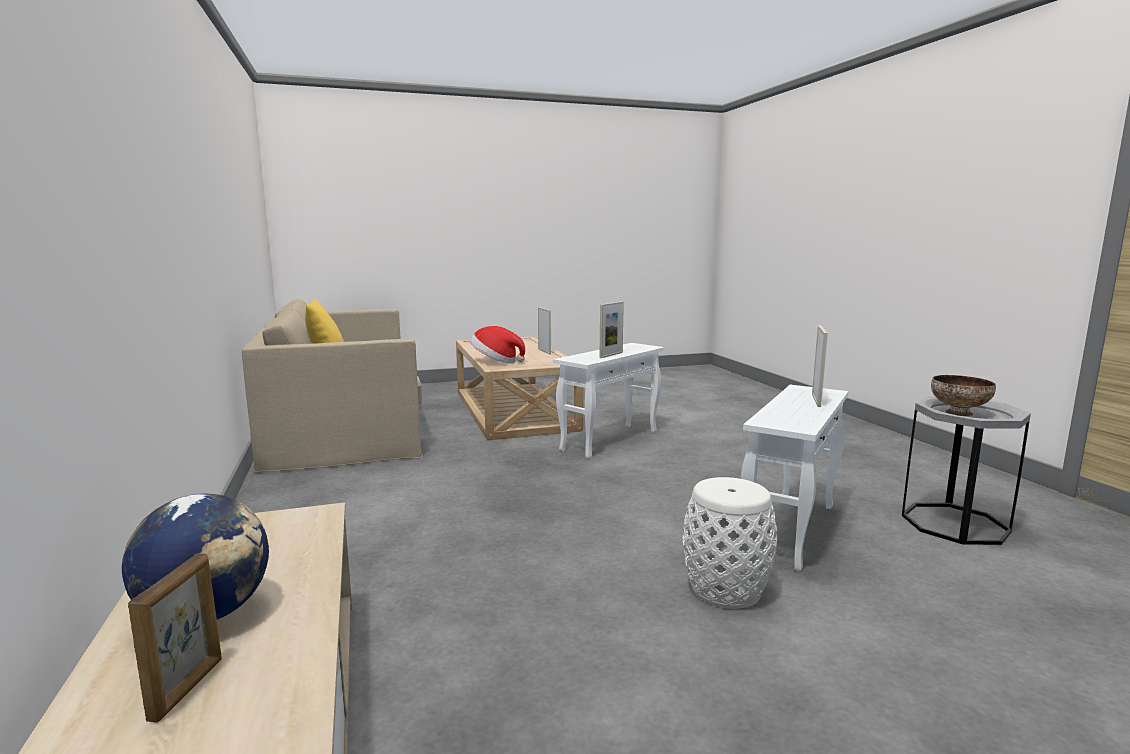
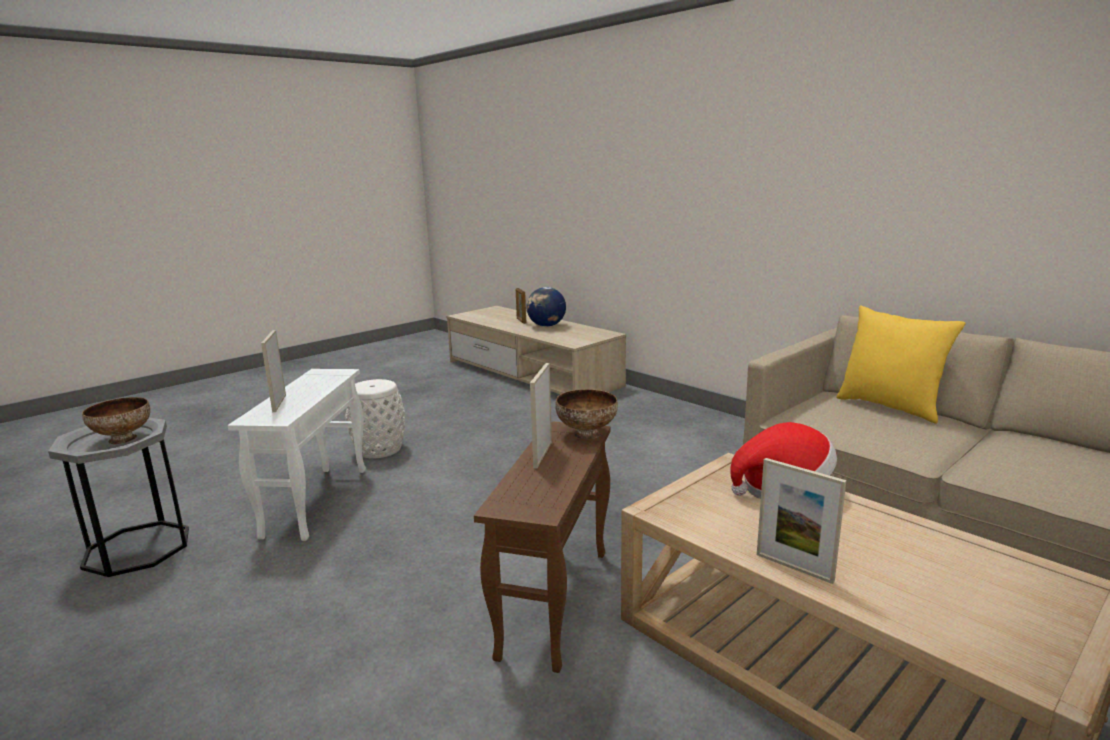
camera: 155 degrees right, 5 degrees up
(574, 357) = (586, 434): none -> bowl
(609, 440) = (555, 602): white side table -> brown side table

